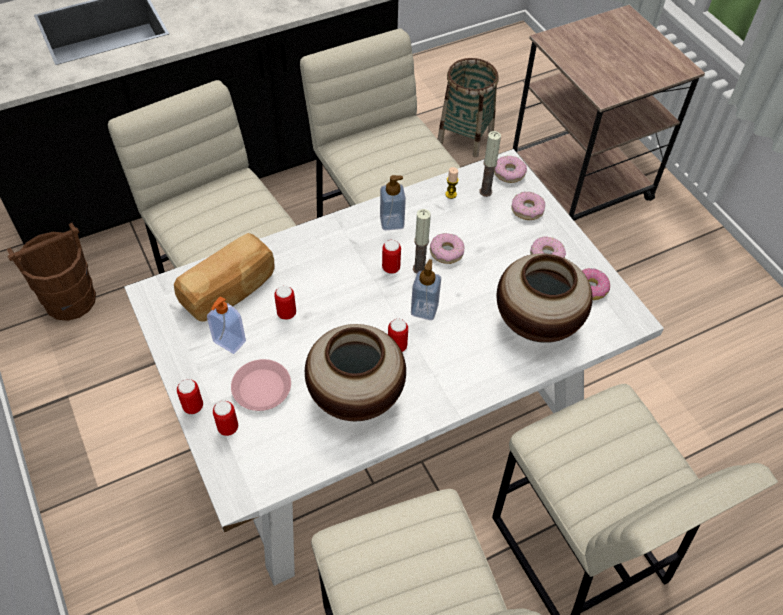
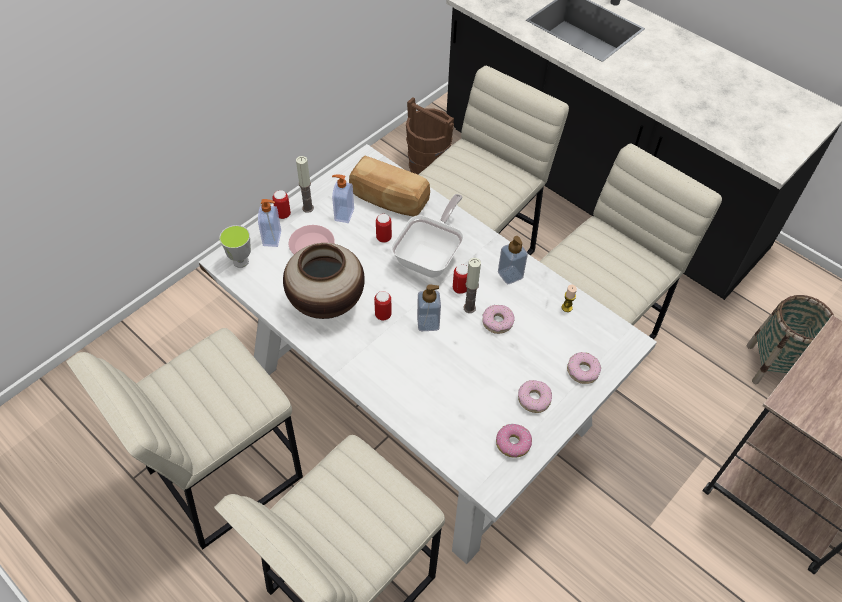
camera: 70 degrees right, 0 degrees up
(228, 428) = (273, 238): can -> soap dispenser
(248, 474) = (241, 261): none -> cup
(335, 279) = (431, 256): none -> frying pan
(485, 191) = (586, 333): candle -> candle (308, 208)
(509, 173) = (621, 345): donut -> none
(536, 322) = (452, 408): vase -> none

